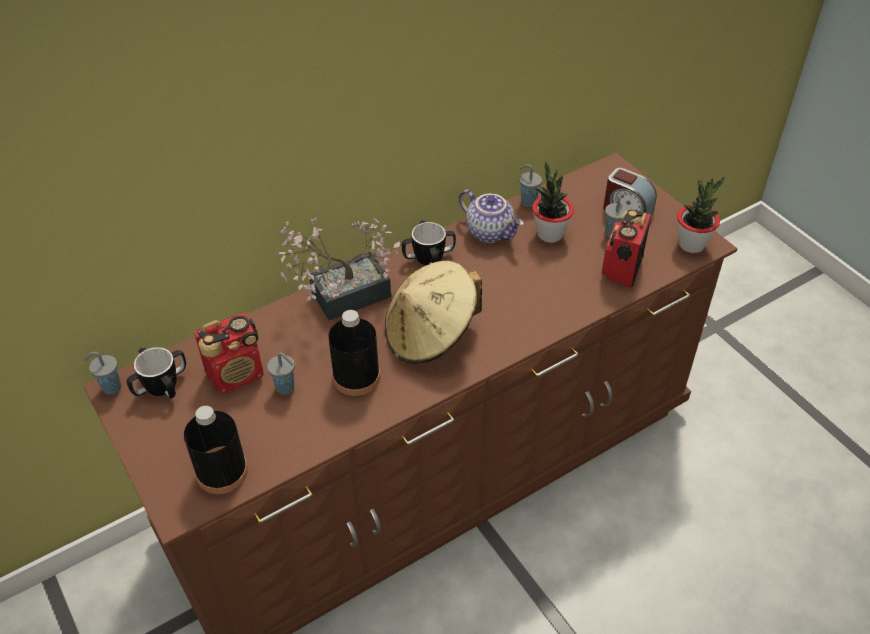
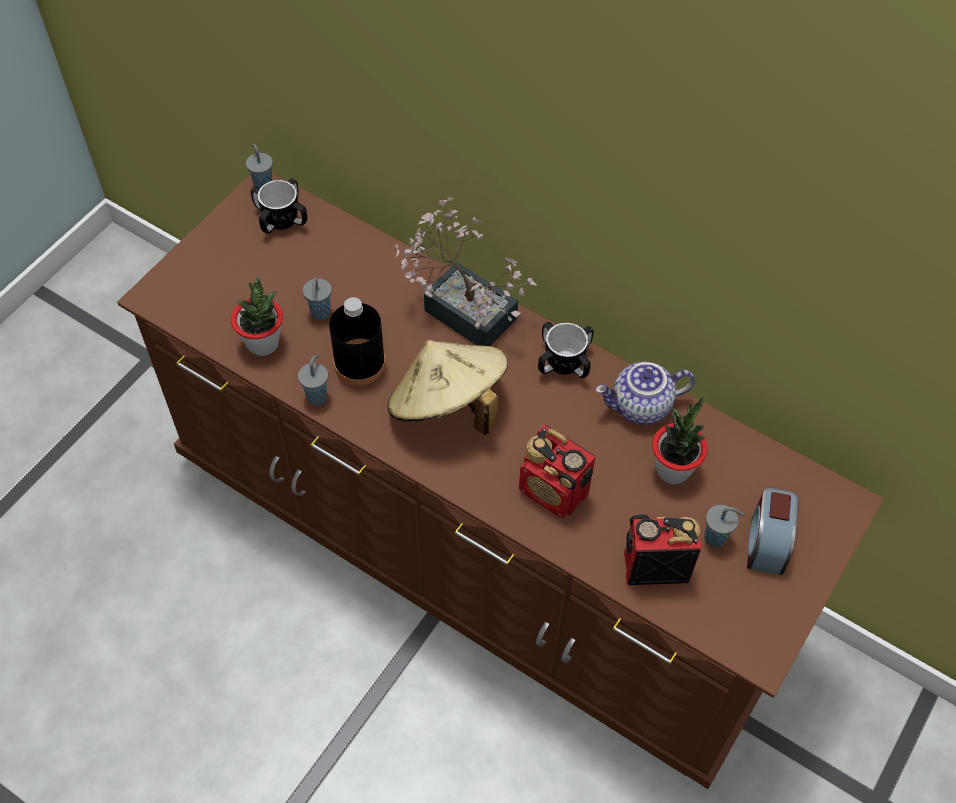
camera: 65 degrees right, 10 degrees up
(222, 472) = (204, 308): black bottle -> none
(237, 374) = (319, 268): radio -> radio (554, 492)
(490, 232) = (640, 407): teapot -> teapot turned 60 degrees clockwise
(527, 201) = (718, 427): grey cup -> grey cup (317, 395)
(691, 244) = (748, 636): potted plant -> potted plant (263, 343)

